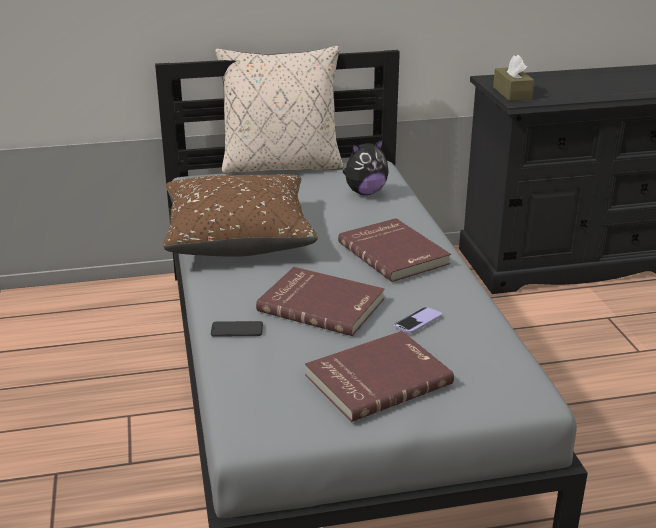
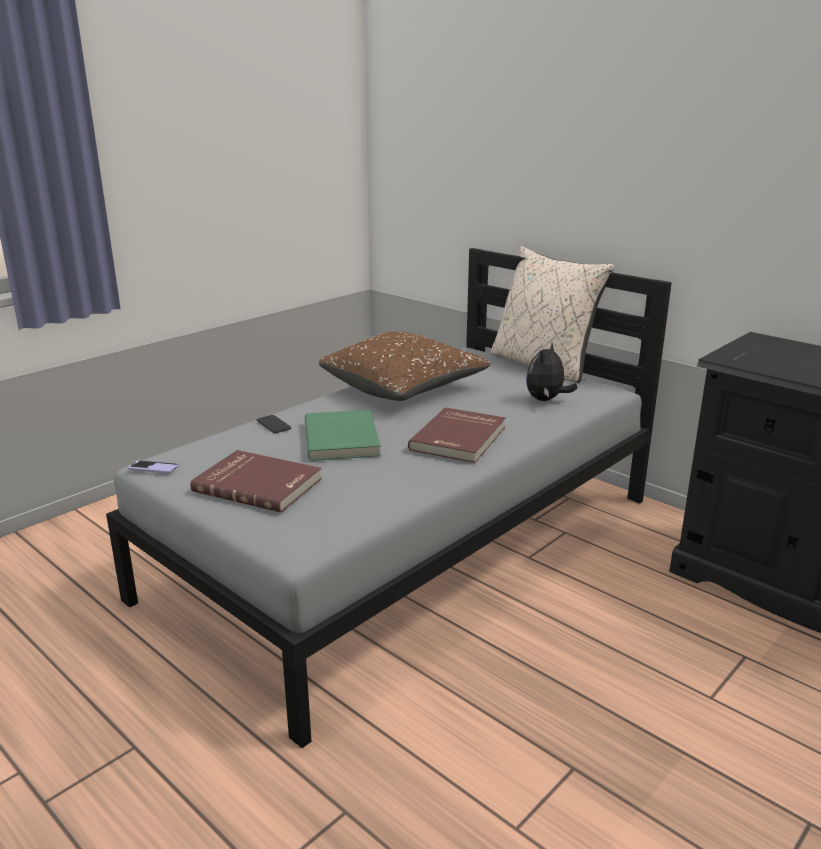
camera: 55 degrees right, 5 degrees down
(322, 304) = (343, 438): red book -> green book
(365, 192) = (546, 400): plush toy -> plush toy turned 90 degrees clockwise
(418, 321) = (363, 477): phone -> phone (153, 468)
(512, 93) = (742, 352): brown tissue box -> none

